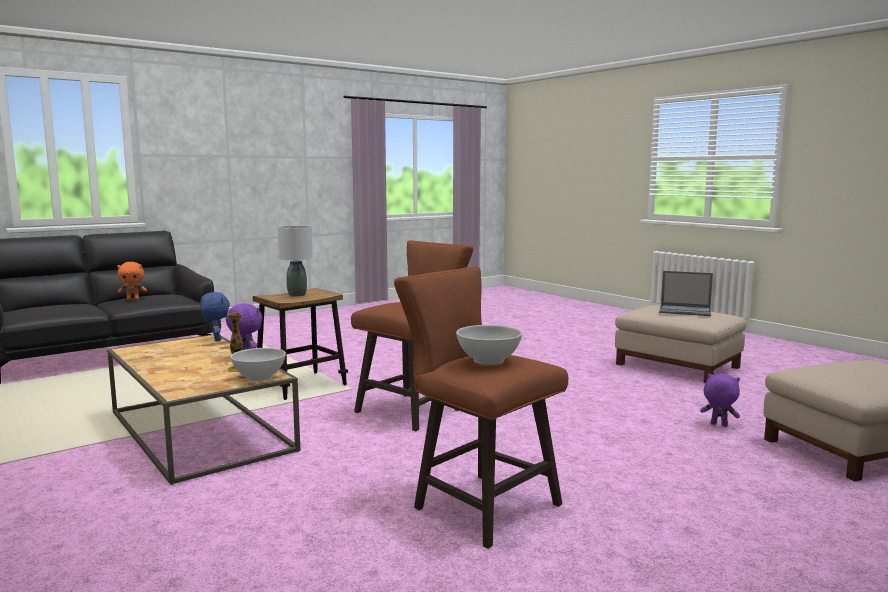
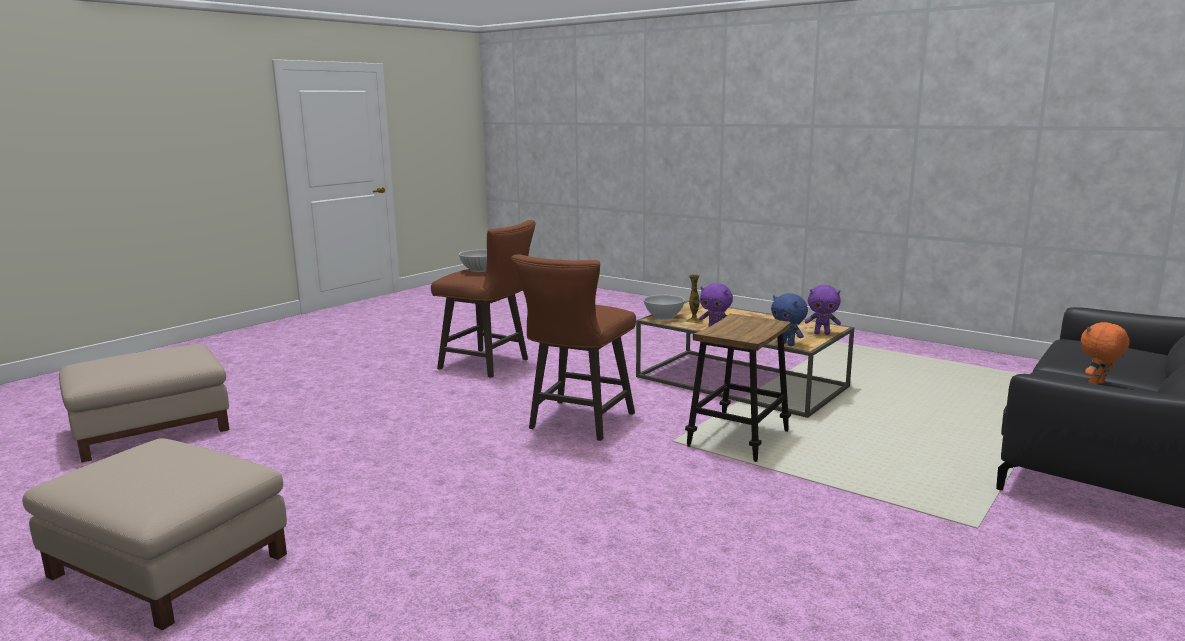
camera: 165 degrees right, 5 degrees up
(296, 295) = (748, 330): grey table lamp -> none
(685, 311) = (146, 467): laptop -> none
(718, 425) = (255, 441): purple plush toy -> purple plush toy (822, 333)

